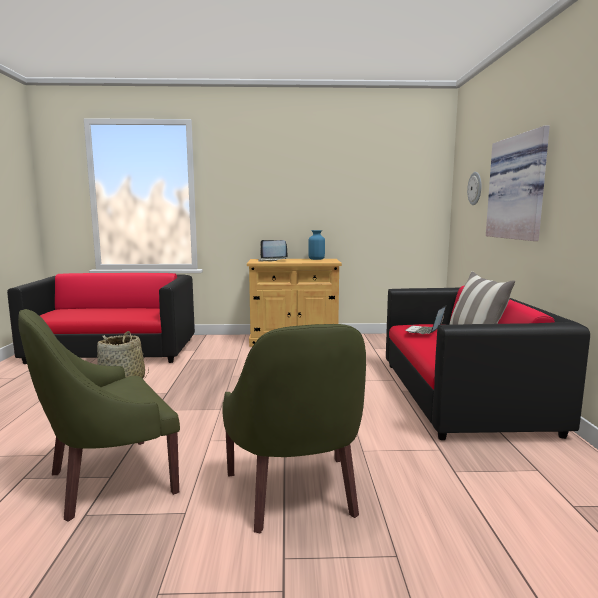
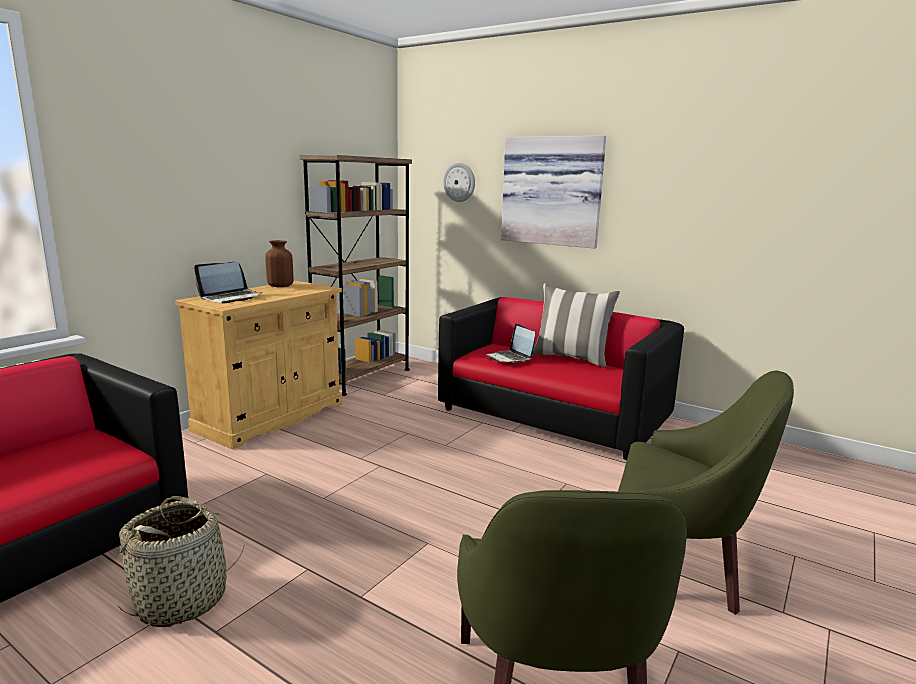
camera: 55 degrees left, 5 degrees up
(316, 259) = (280, 286): blue vase -> brown vase
(385, 338) = (362, 377): none -> brown bookcase

